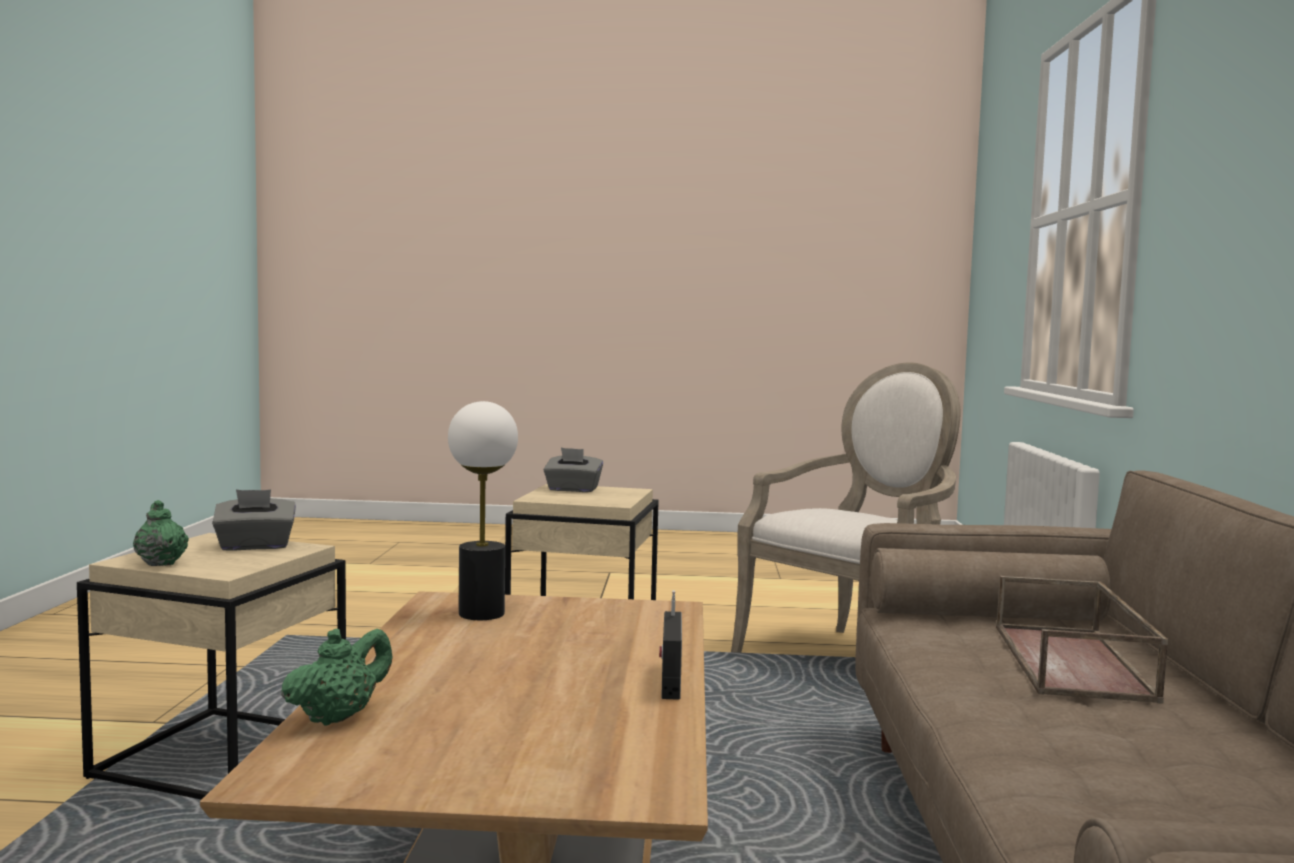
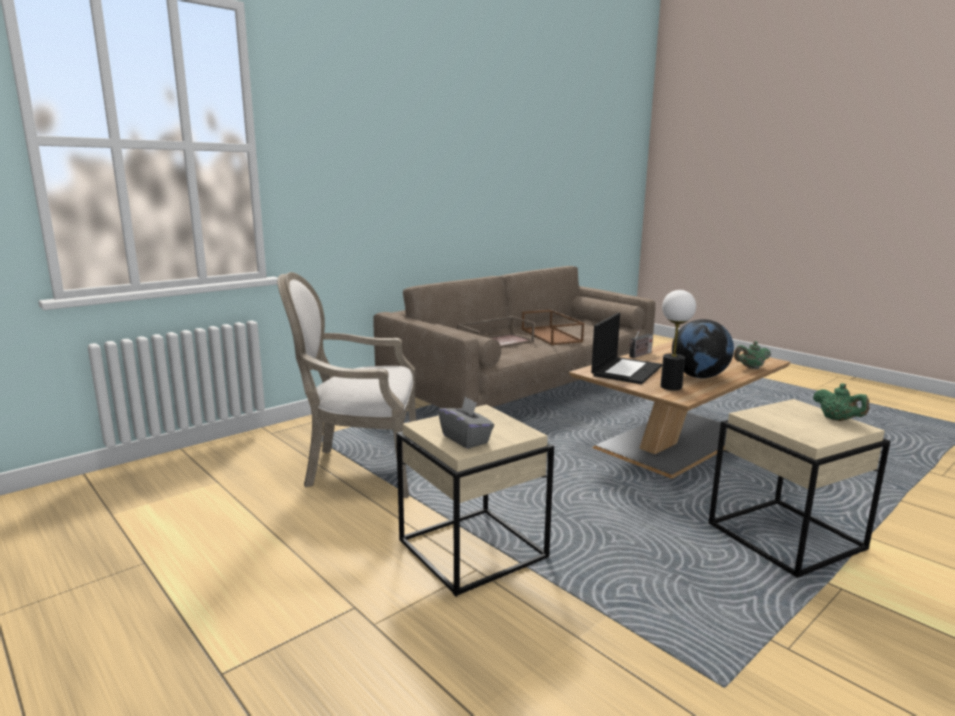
camera: 135 degrees left, 10 degrees up
(161, 563) = (837, 419): green teapot -> green teapot turned 45 degrees counterclockwise
(255, 546) = (780, 422): grey tissue box -> none
(451, 650) = (699, 376): none -> globe
(614, 627) = (626, 370): none -> laptop
(1091, 737) = (552, 335): none -> brown tray

